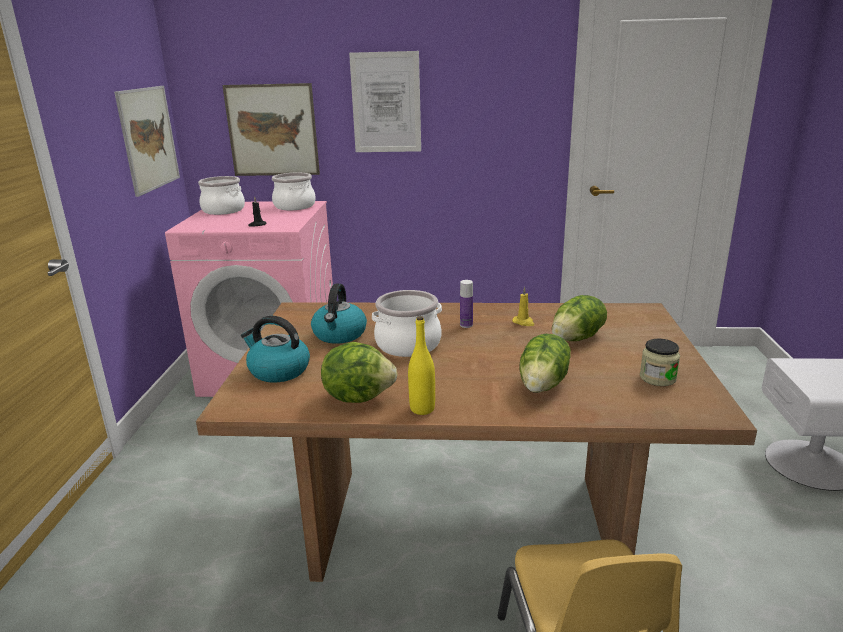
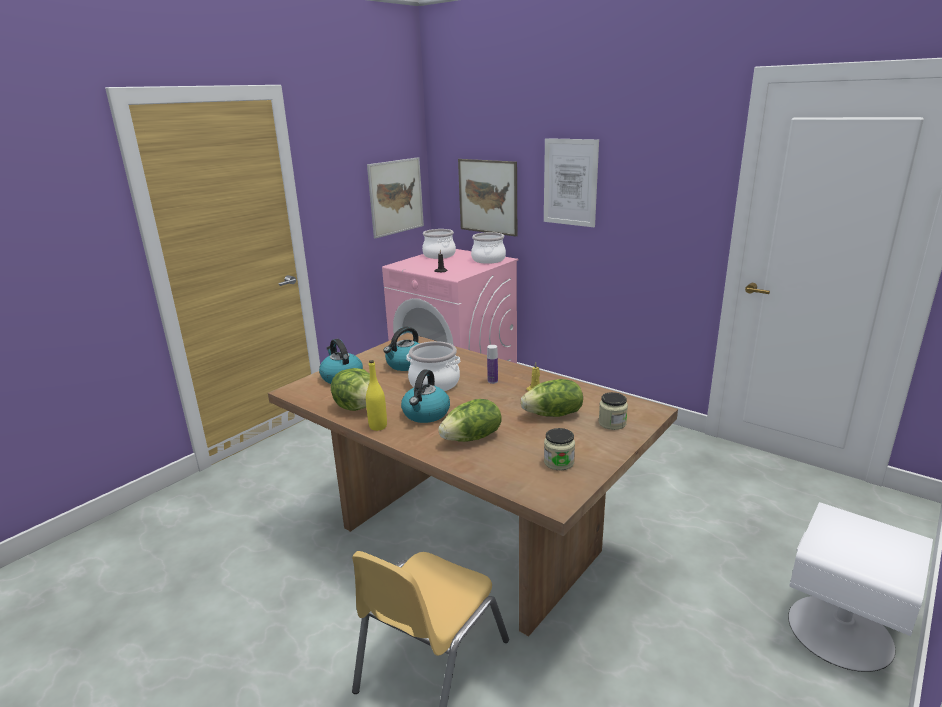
camera: 35 degrees right, 0 degrees up
(454, 378) = (426, 414): none -> kettle
(637, 330) = (612, 423): none -> jar

